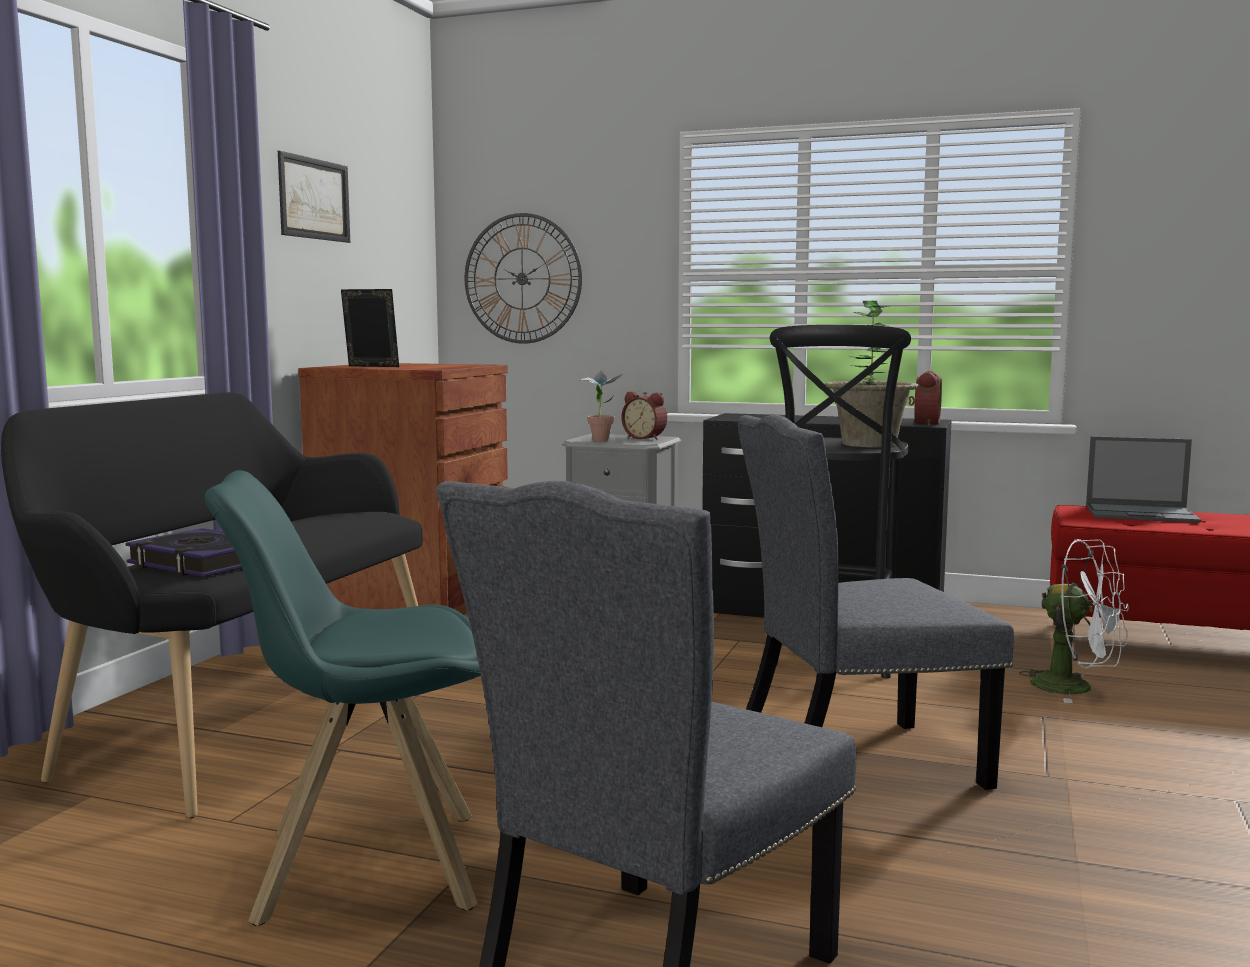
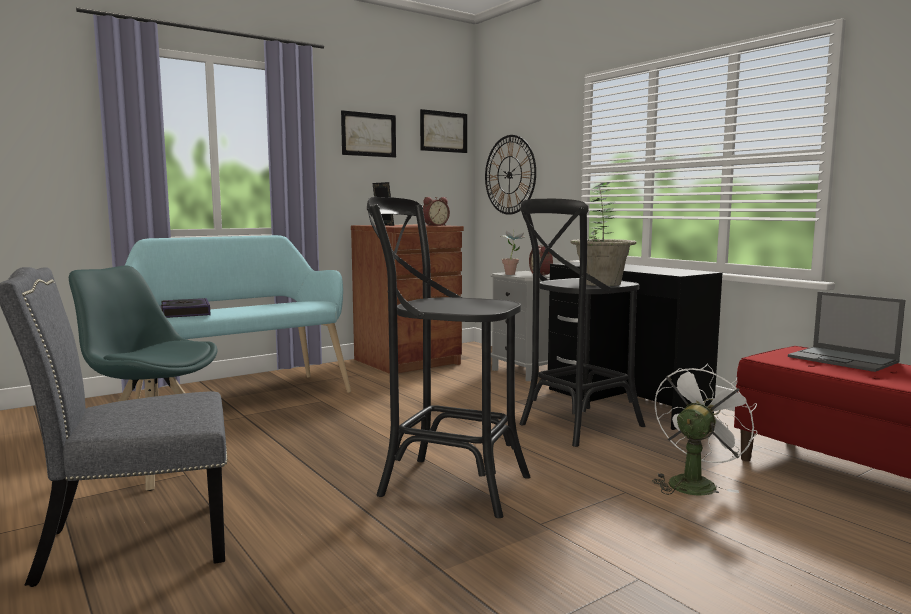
camera: 35 degrees right, 0 degrees up
(245, 720) = (239, 396): black bench -> turquoise bench
(402, 200) = (443, 131): none -> picture
(860, 762) = (448, 484): grey chair -> black stool
(923, 424) = (678, 273): alarm clock -> alarm clock (434, 225)
(1075, 688) = (694, 483): white fan -> white fan turned 120 degrees counterclockwise

